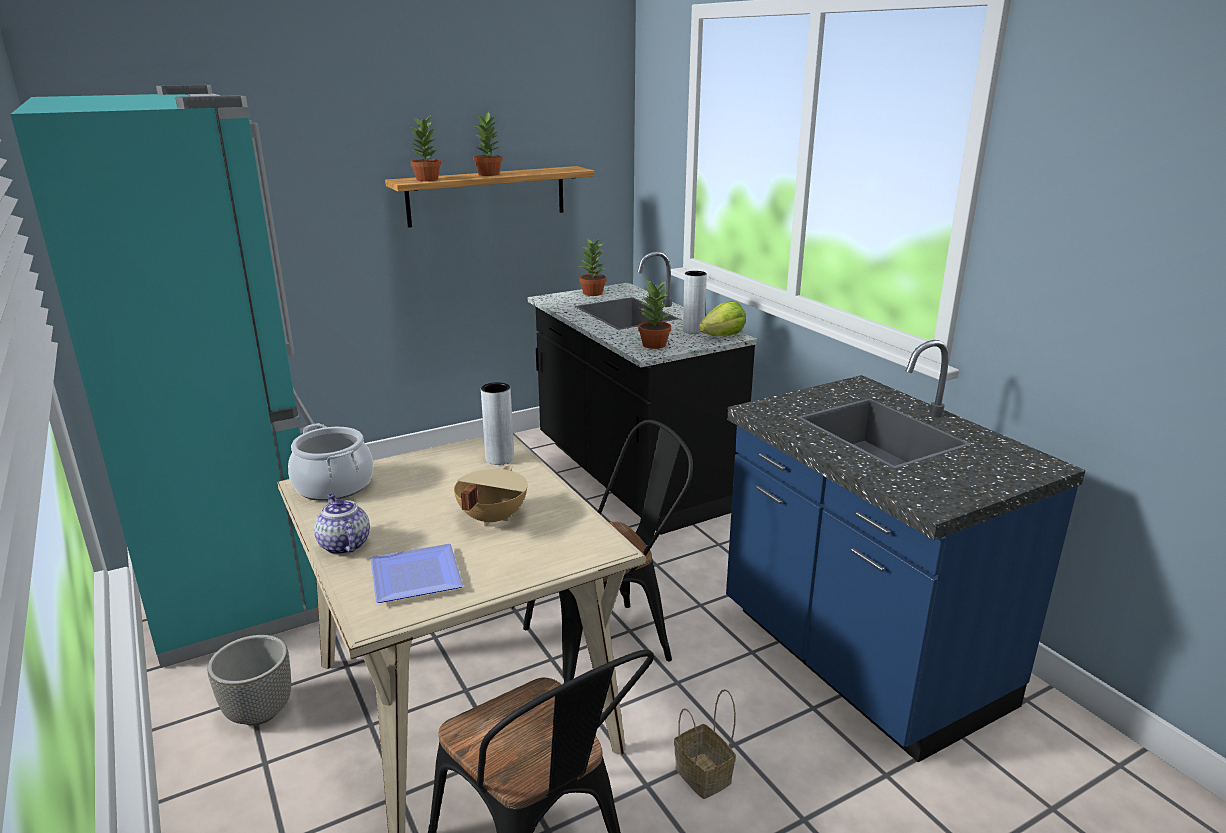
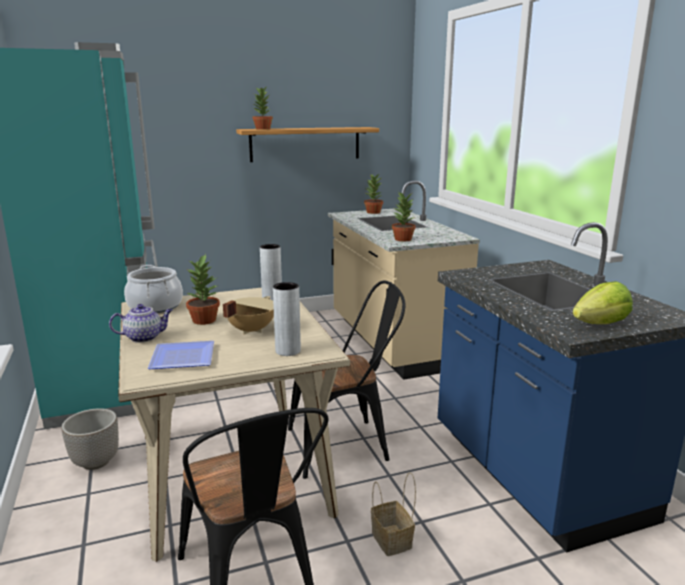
camera: 10 degrees right, 5 degrees down
(343, 545) = (144, 337): teapot -> teapot turned 90 degrees clockwise
(489, 174) = (306, 128): potted plant -> potted plant (205, 320)
(631, 477) = (392, 342): black counter -> beige counter
(693, 330) = (435, 233): grey vase -> grey vase (288, 351)
(722, 336) = (455, 237): lettuce -> lettuce (600, 324)

